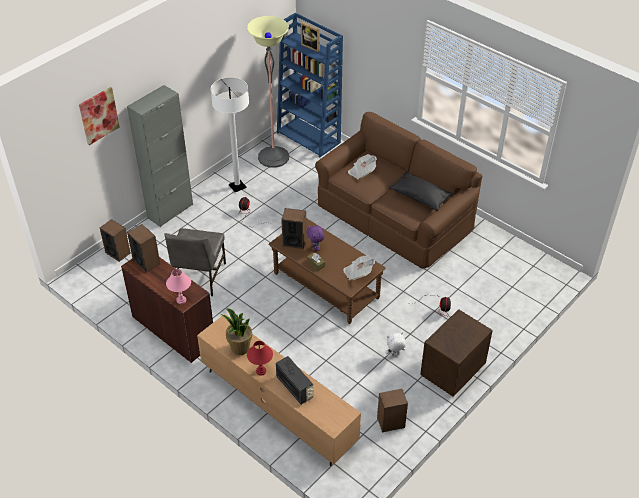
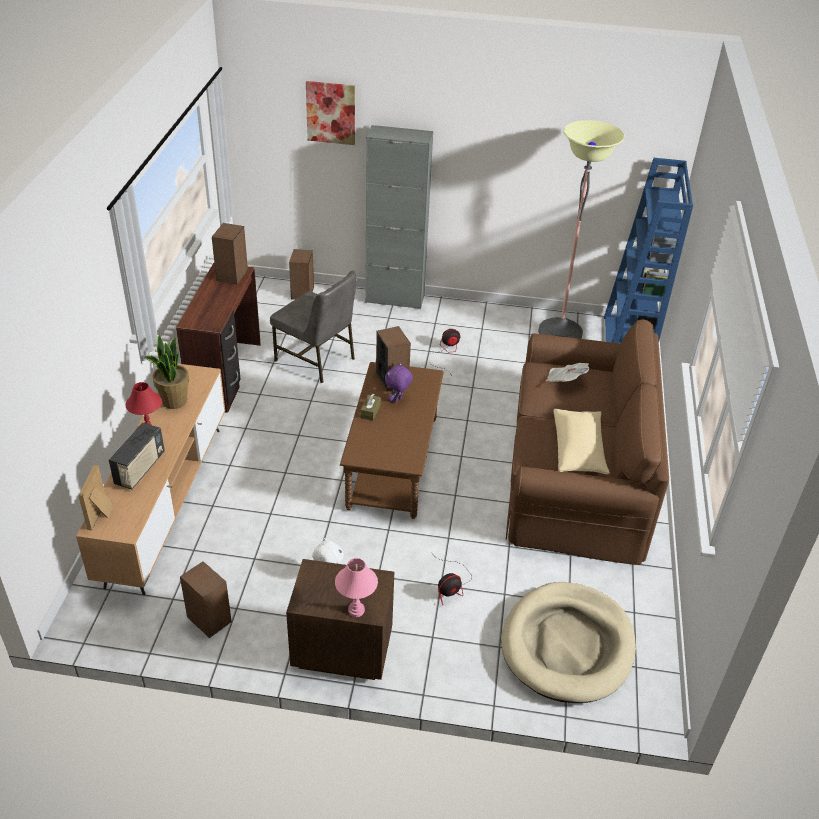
camera: 55 degrees right, 5 degrees down
(181, 300) = (193, 319): pink table lamp -> pink table lamp (356, 610)
(199, 277) = (316, 359): grey chair -> grey chair turned 120 degrees counterclockwise
(237, 186) = (482, 327): white floor lamp -> none
(312, 46) = (667, 210): picture frame -> picture frame (102, 514)
(358, 273) = (388, 453): newspaper -> none
(420, 197) = (578, 450): black pillow -> beige pillow
(505, 282) = (567, 645): none -> beige dog bed

